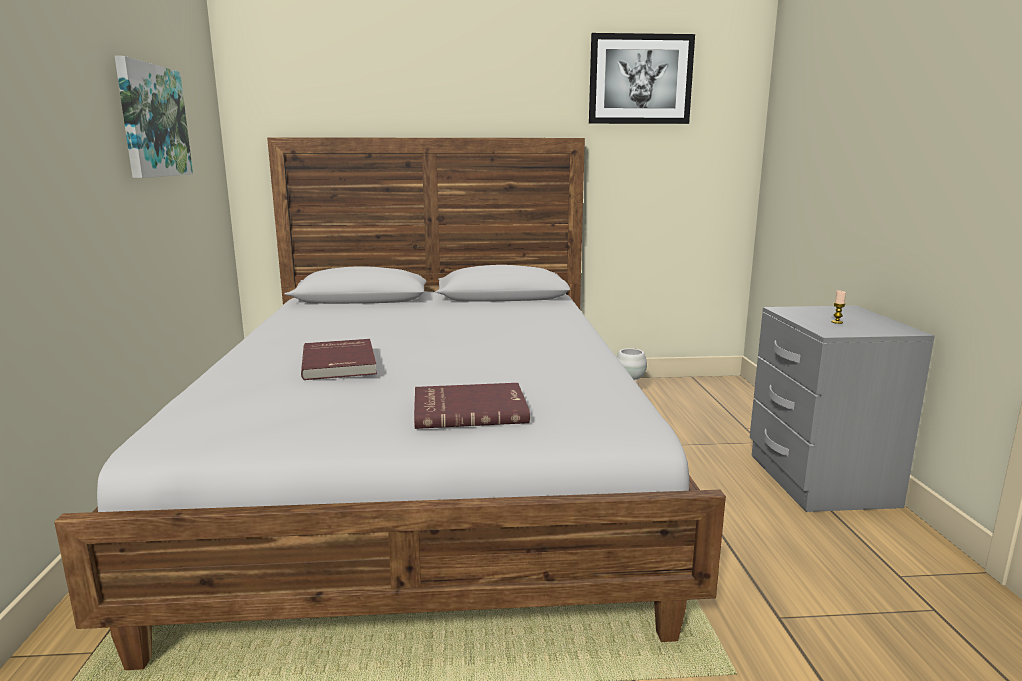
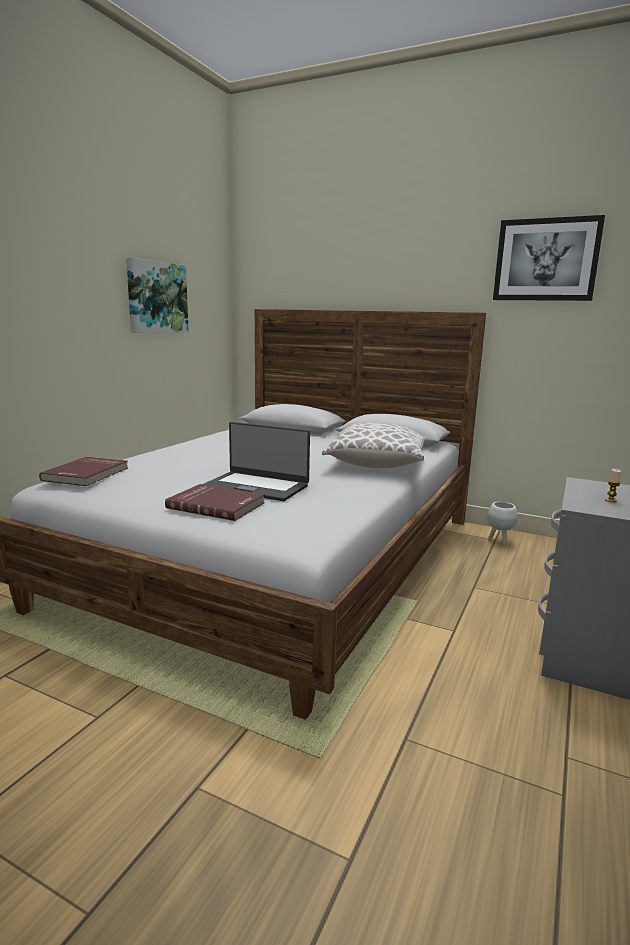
camera: 30 degrees right, 0 degrees up
(341, 363) = (197, 463): red book -> red book (87, 474)
(467, 377) = (256, 486): none -> laptop
(542, 327) = (375, 465): none -> pillow

